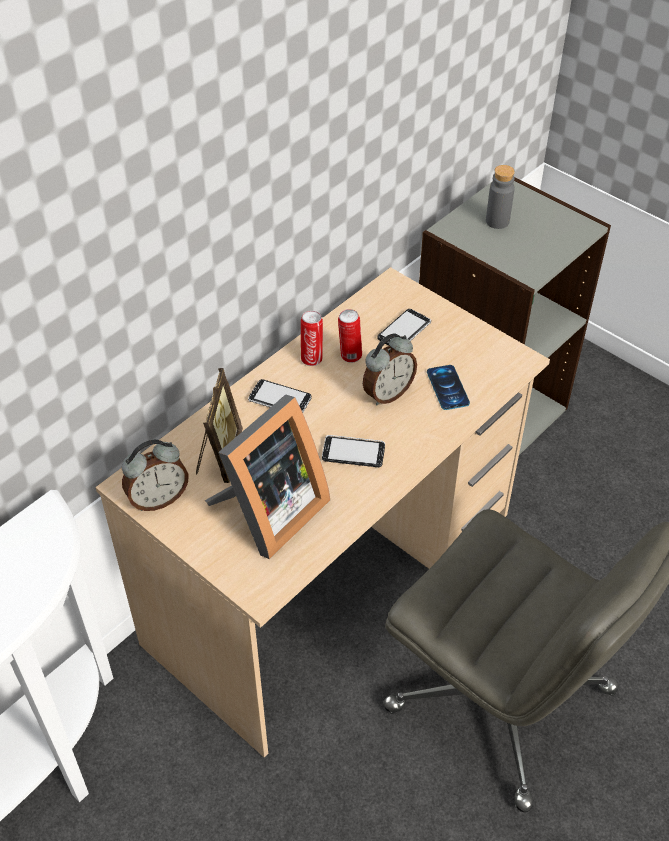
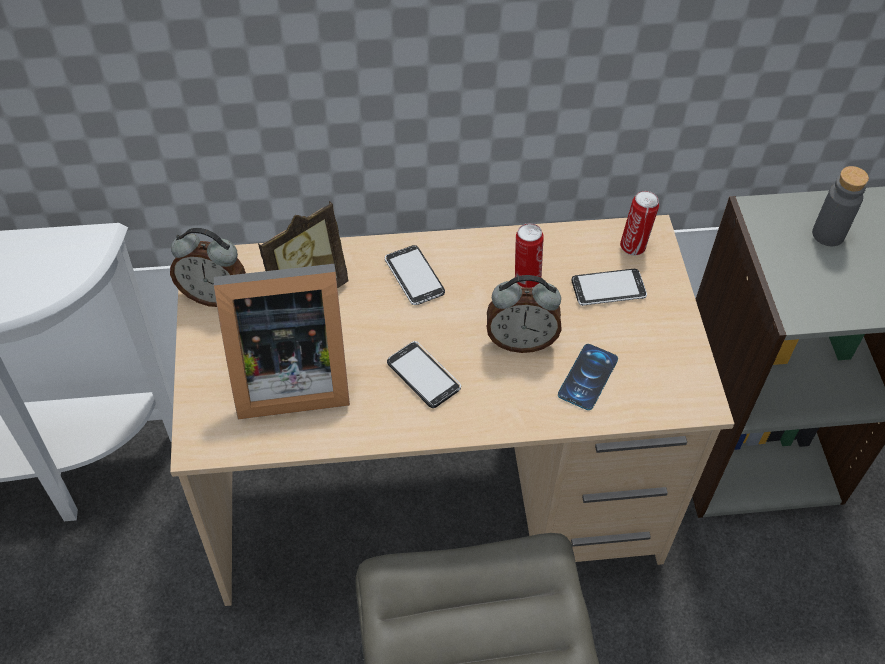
camera: 40 degrees right, 5 degrees up
(312, 358) = (487, 257): can -> can (634, 246)

